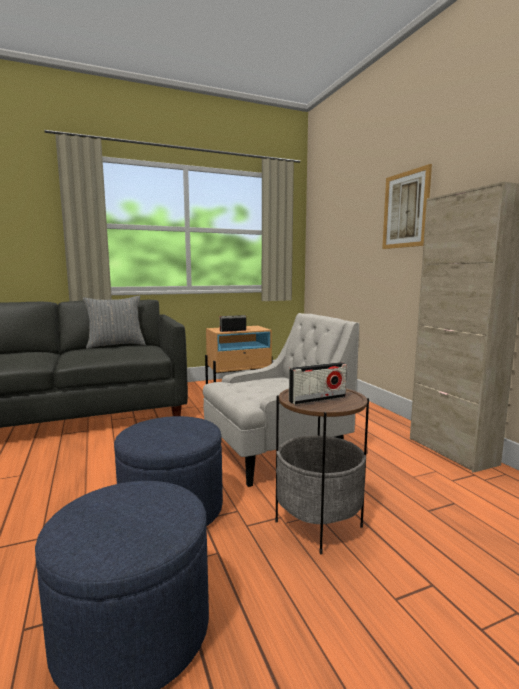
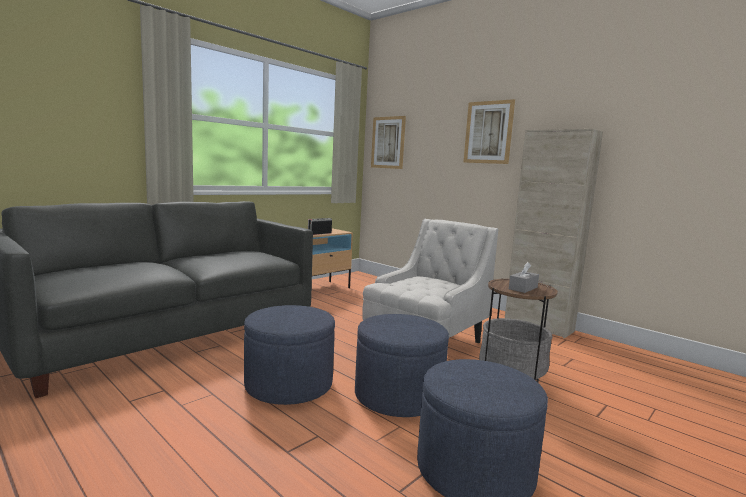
camera: 25 degrees left, 0 degrees up
(89, 477) = (289, 384): none -> blue ottoman
(116, 345) = (222, 252): grey pillow -> none
(317, 399) = (523, 288): radio -> grey tissue box
(322, 236) = (388, 142): none -> picture

